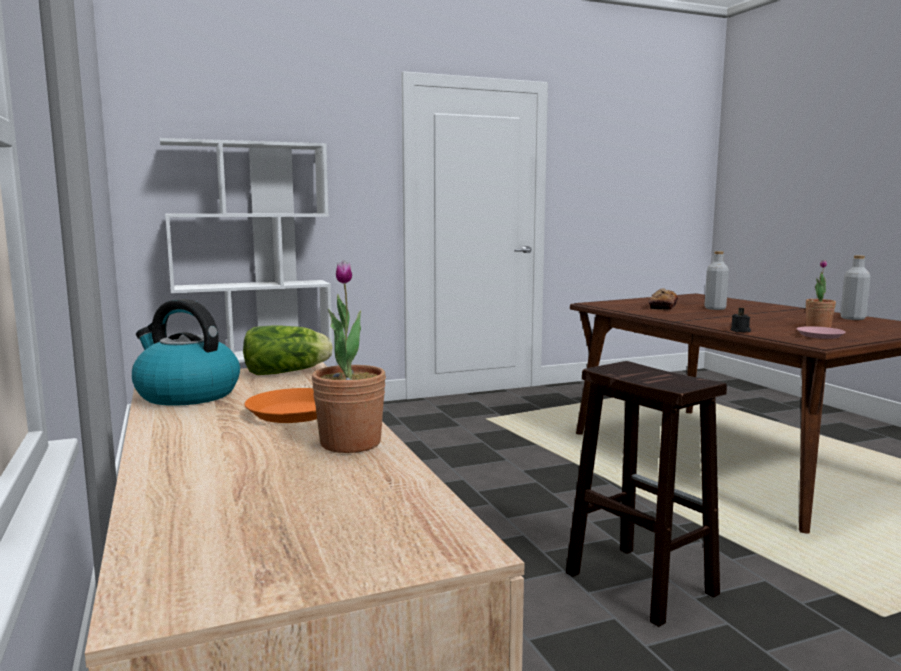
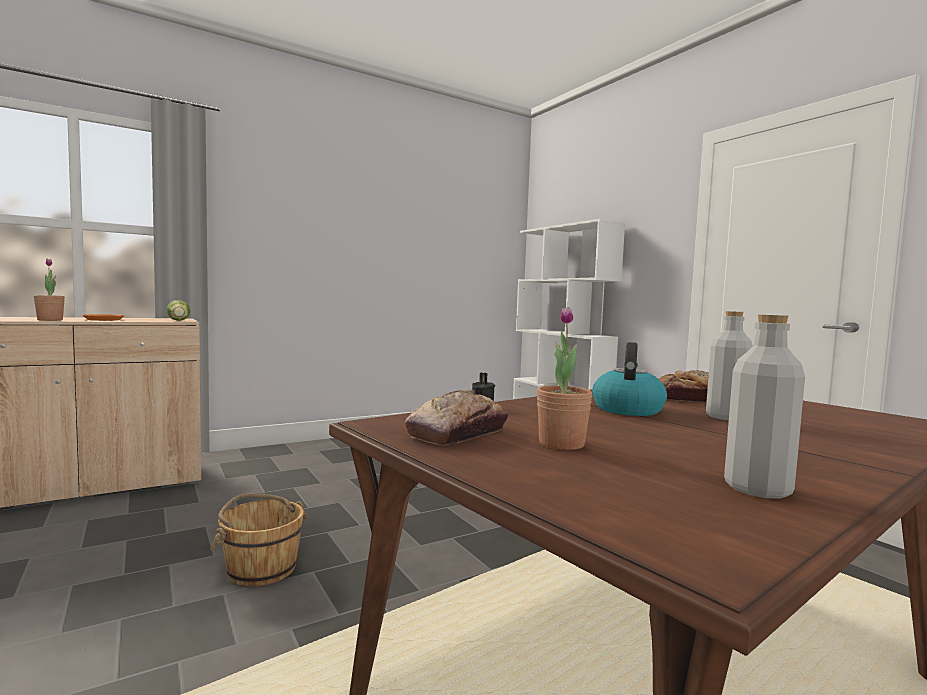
camera: 80 degrees right, 5 degrees down
(186, 394) = (151, 318): kettle -> kettle (627, 409)
(638, 583) = (261, 568): brown stool -> brown bucket
(820, 335) = (458, 433): pink plate -> bread

